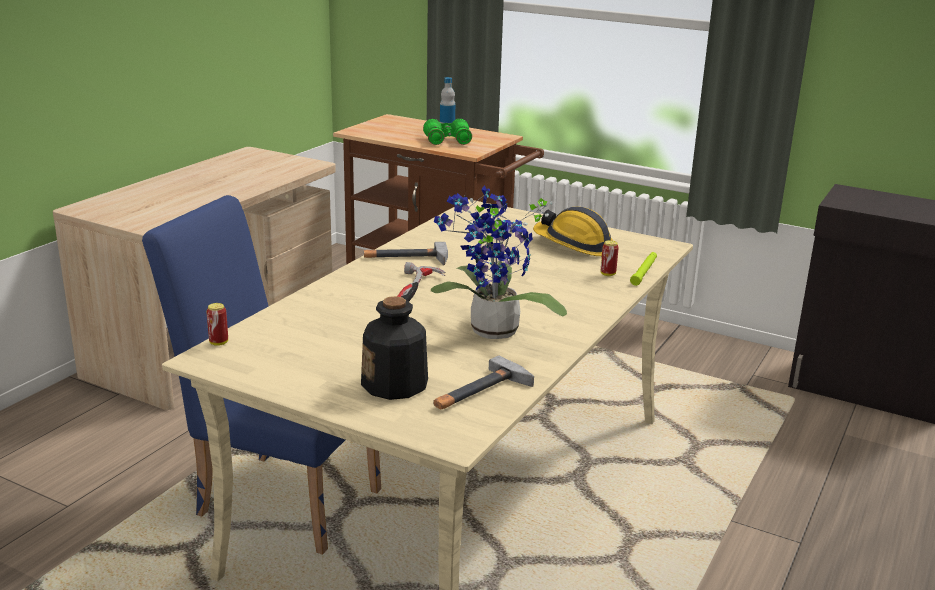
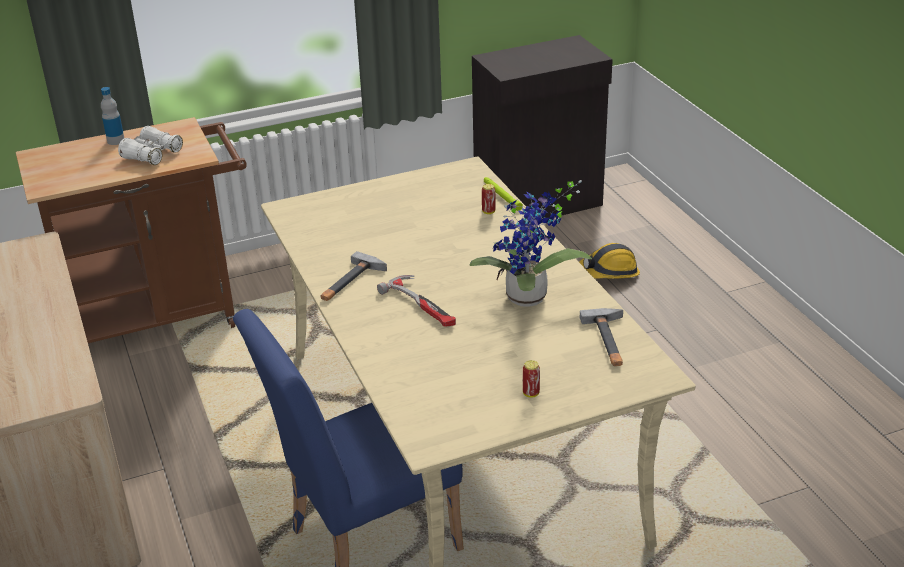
camera: 50 degrees left, 10 degrees up
(219, 343) = (408, 429): can -> can (531, 393)
(395, 384) = (564, 371): bottle -> none
(447, 141) = (152, 155): green binoculars -> white binoculars
(574, 245) = (421, 201): hard hat -> hard hat (609, 272)

